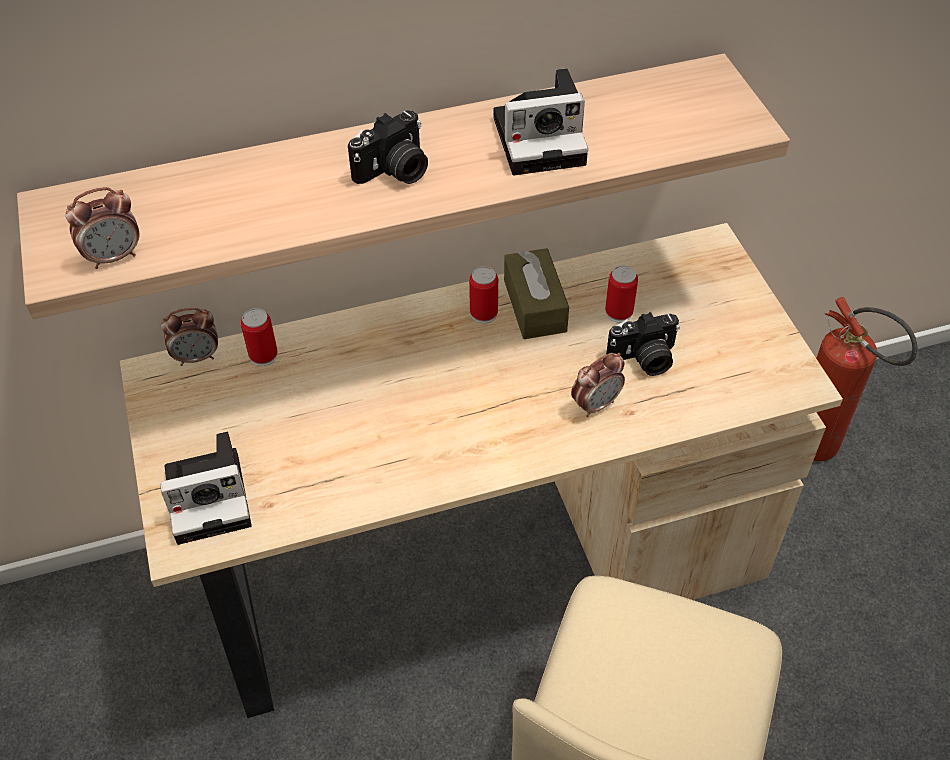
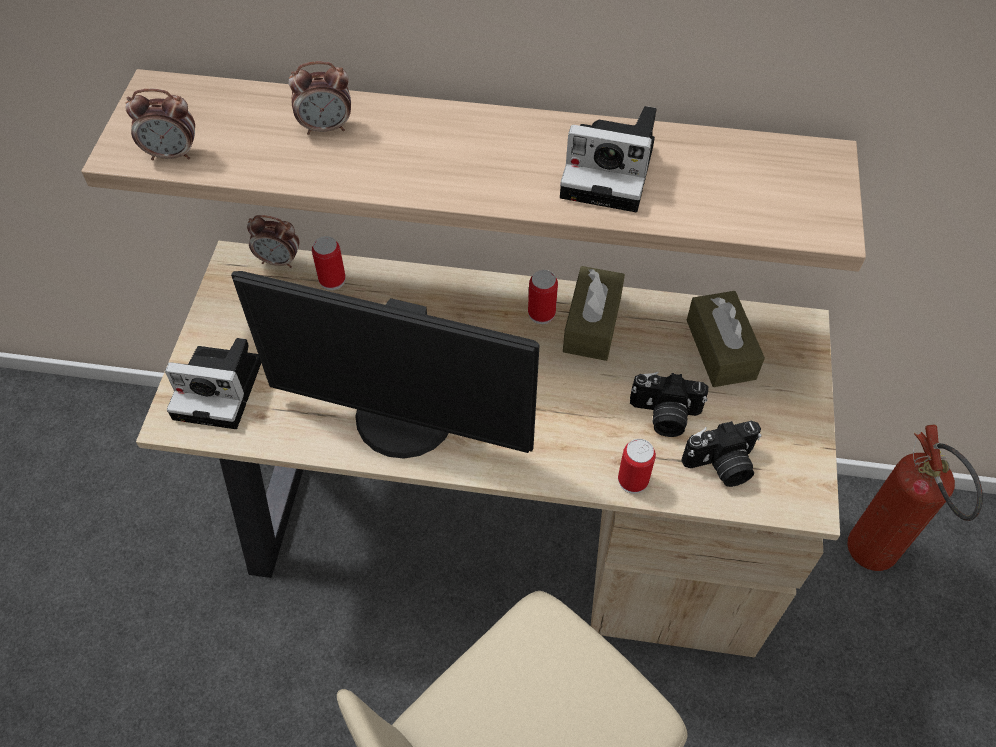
camera: 25 degrees right, 5 degrees up
(394, 171) = (454, 157): camera -> camera (721, 465)
(412, 454) = (403, 420): none -> monitor
(596, 404) = (592, 441): alarm clock -> alarm clock (326, 127)
(618, 312) = (667, 360): can -> can (633, 480)
(658, 286) = (720, 349): none -> brown tissue box

